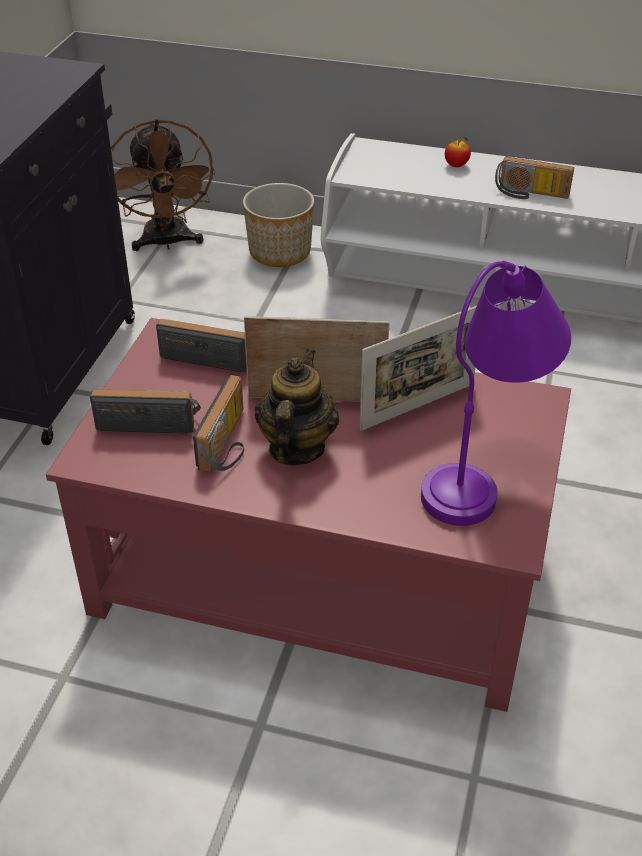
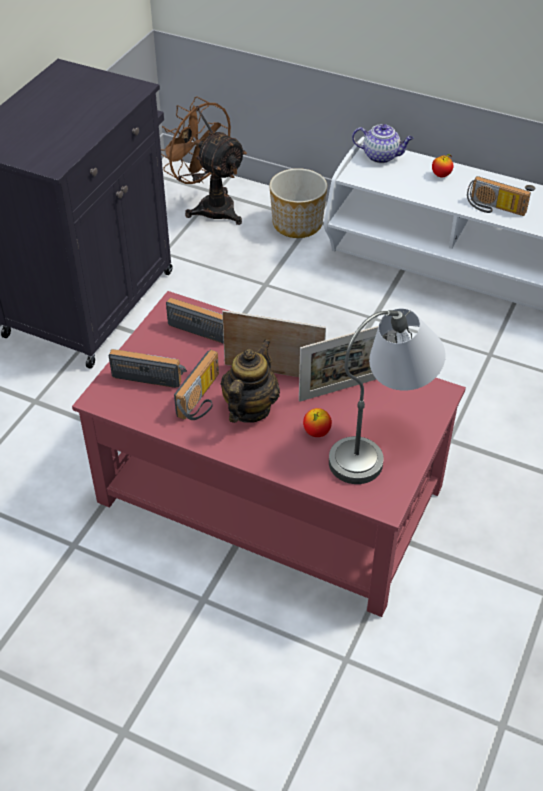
camera: 10 degrees right, 5 degrees up
(167, 243) = (209, 206): brown fan -> brown fan turned 135 degrees clockwise
(379, 152) = (381, 156): none -> teapot
(395, 466) = (316, 432): none -> apple
(485, 469) = (381, 443): purple table lamp -> grey table lamp

